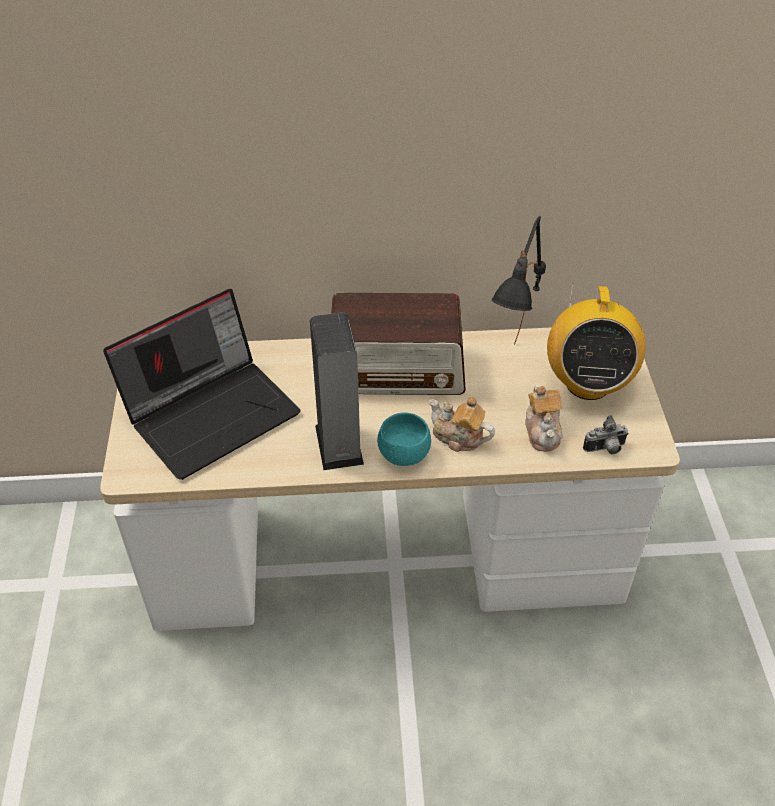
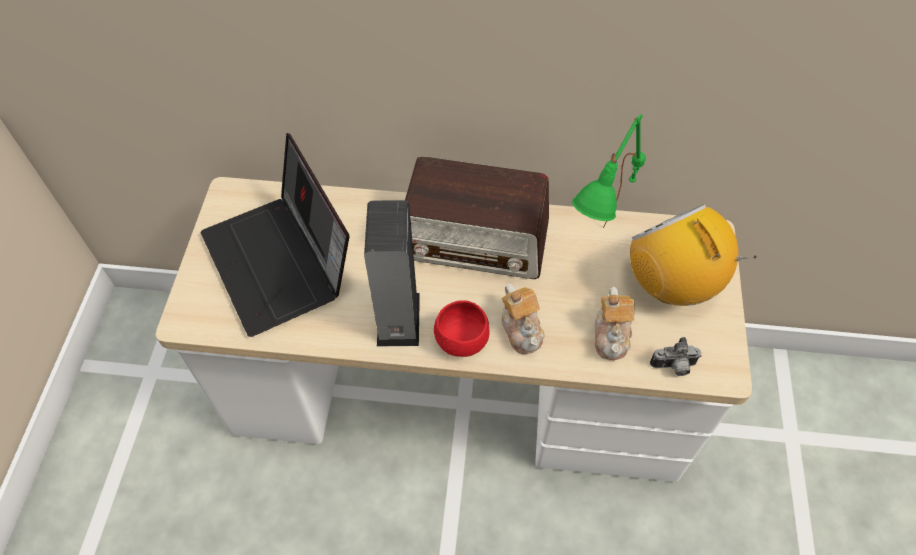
camera: 10 degrees right, 10 degrees up
(213, 412) = (282, 263): laptop -> laptop turned 90 degrees clockwise
(403, 454) = (461, 340): turquoise bowl -> red bowl
(458, 437) = (522, 329): teapot -> teapot turned 150 degrees counterclockwise
(514, 372) = (596, 260): black table lamp -> green table lamp
(587, 383) = (671, 285): radio -> radio turned 135 degrees clockwise

